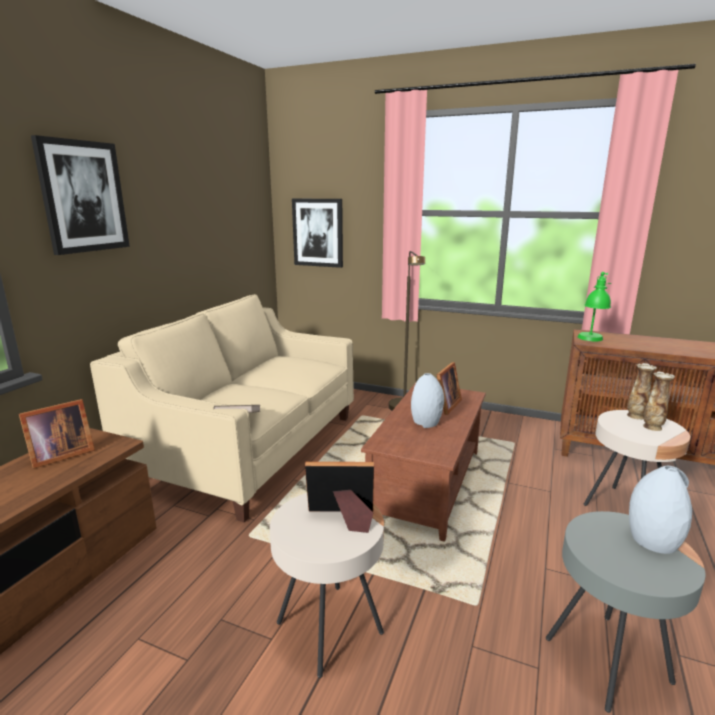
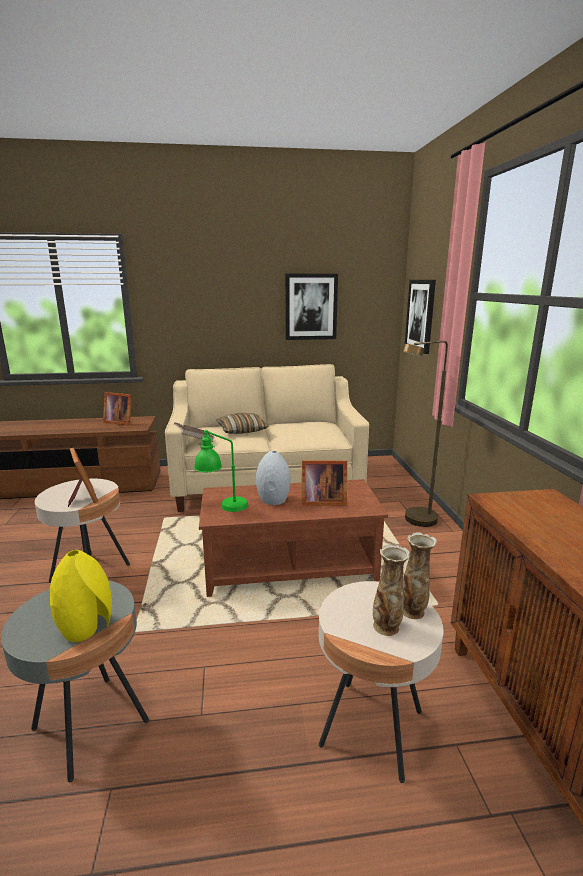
camera: 60 degrees right, 0 degrees up
(83, 197) = (189, 276): picture -> picture (311, 307)
(242, 392) = (242, 430): none -> pillow
(591, 341) = (507, 502): green table lamp -> green table lamp (222, 506)
(652, 540) = (87, 627): grey vase -> yellow vase

